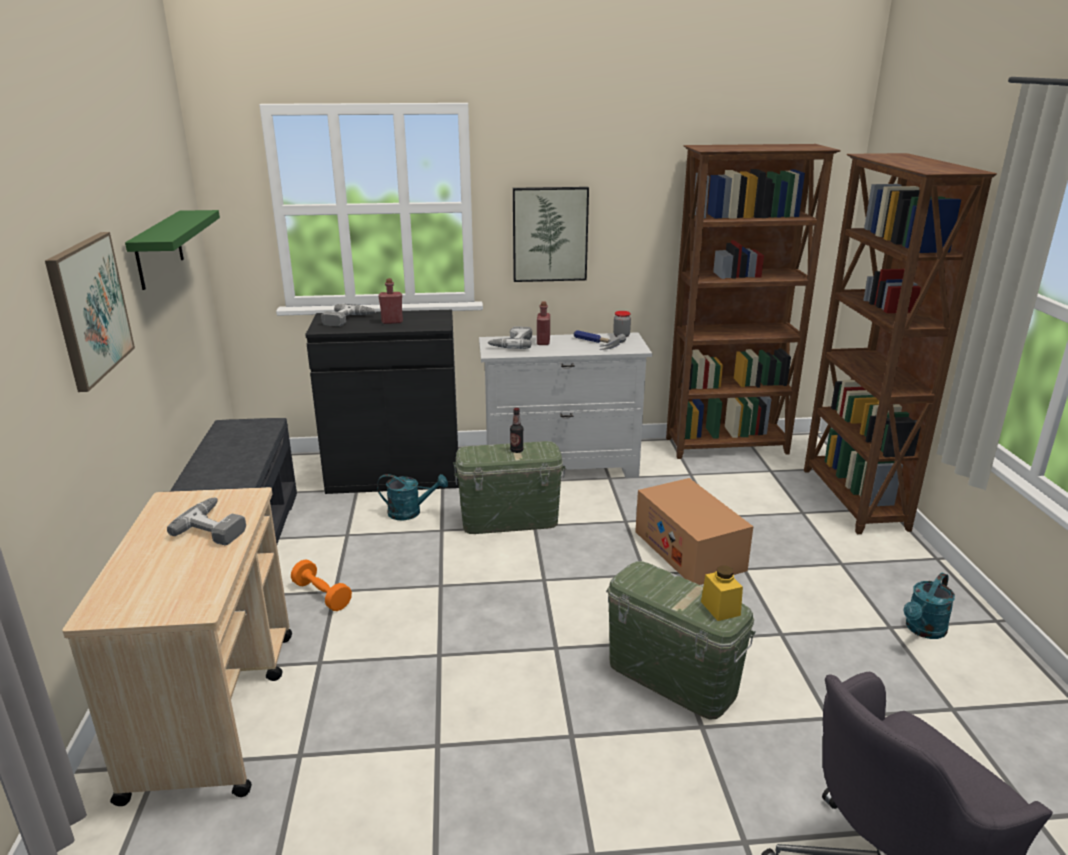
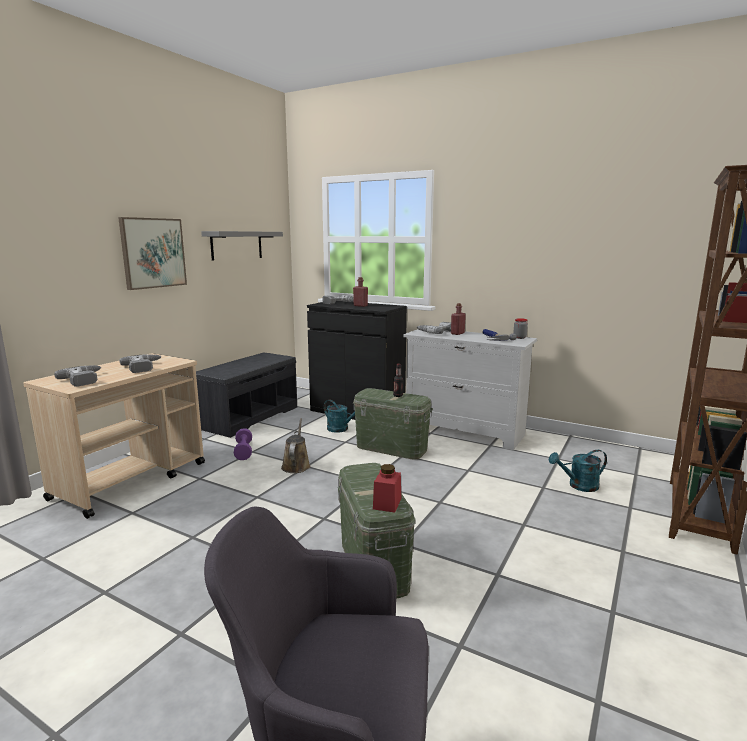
camera: 35 degrees right, 10 degrees down
(159, 249) = (236, 245): green shelf -> grey shelf
(174, 585) = (85, 379): none -> power drill
(322, 595) = (243, 451): orange dumbbell -> purple dumbbell
(426, 589) = (296, 465): none -> brown watering can
(550, 234) = (482, 260): picture -> none
(689, 550) = (493, 500): cardboard box -> none
(720, 608) = (387, 503): yellow jar -> red jar
(728, 446) = (615, 451): brown bookcase -> none
(923, 630) = (647, 628): turquoise watering can -> turquoise watering can (578, 486)

